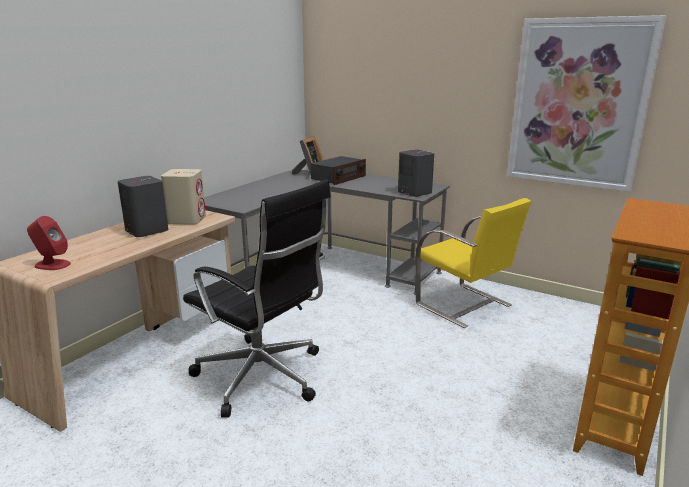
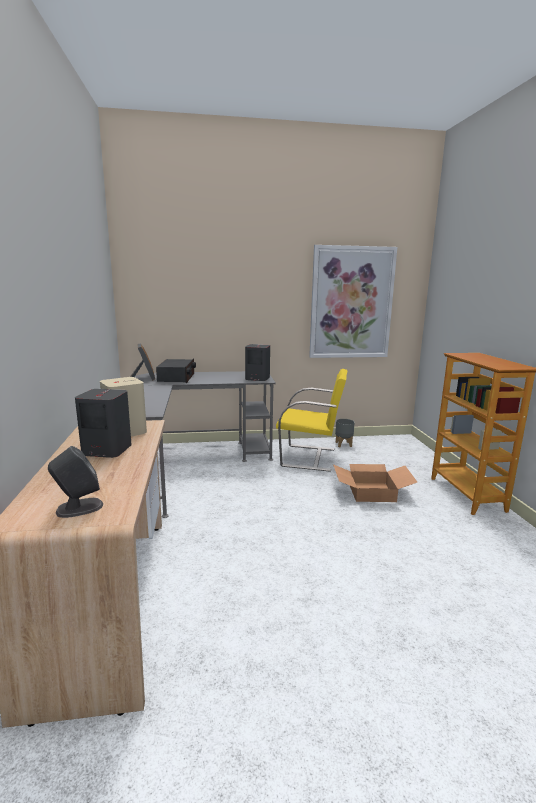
camera: 40 degrees left, 5 degrees down
(52, 265) = (79, 508): red speaker -> grey speaker
(263, 377) = (256, 559): black office chair -> none
(474, 368) = (371, 492): none -> cardboard box
(534, 303) = (343, 444): none -> grey planter

